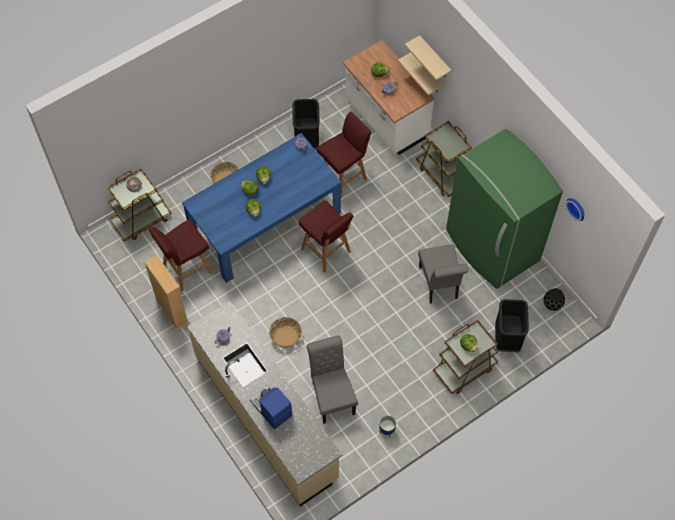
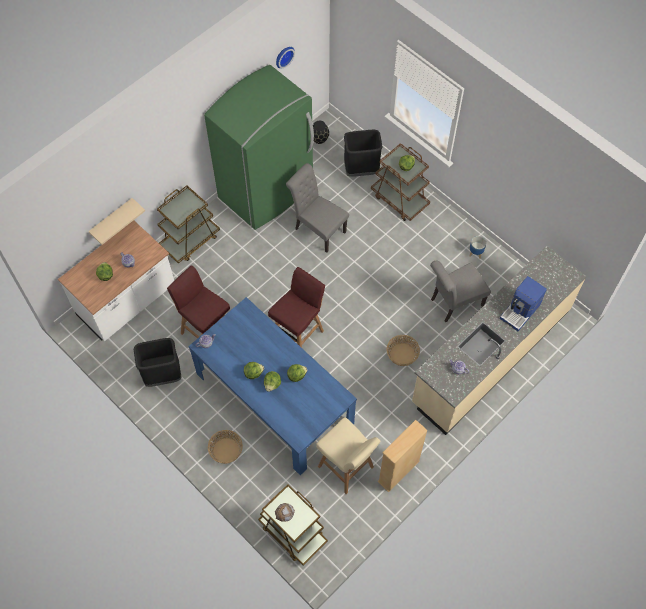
camera: 100 degrees left, 0 degrees up
(186, 269) = (346, 468): red stool -> beige stool
(434, 58) = (112, 192): beige shelf -> none
(439, 285) = (317, 229): grey chair -> grey chair turned 120 degrees counterclockwise

